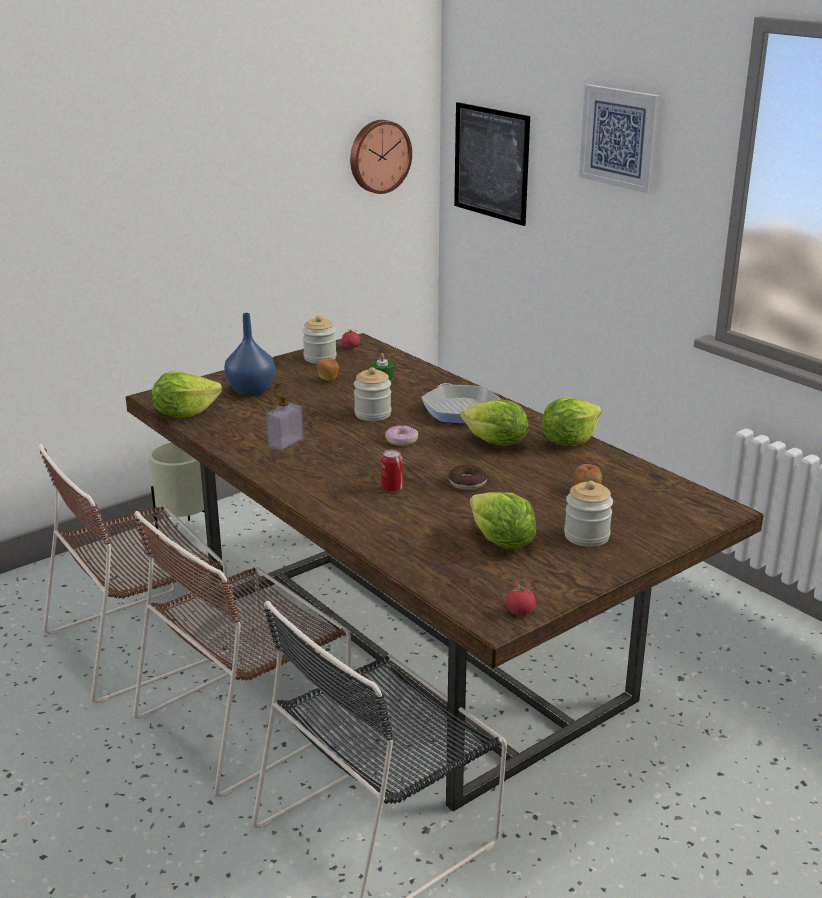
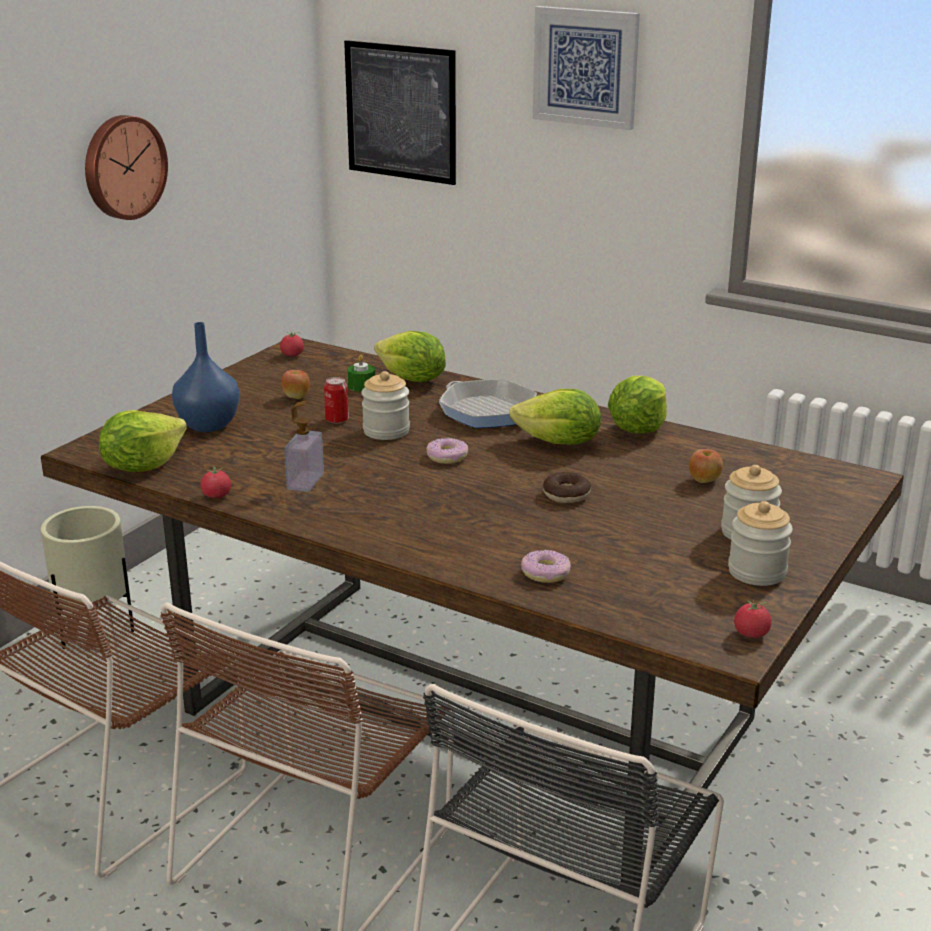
camera: 20 degrees left, 0 degrees up
(217, 442) = (216, 496): none -> tomato
(320, 358) = (264, 373): jar -> jar (757, 572)
(378, 156) = (260, 113): wall clock -> wall clock (123, 167)
(392, 488) = (483, 516): can -> can (337, 420)
(402, 538) = (545, 573): none -> donut
(501, 542) = (662, 557): lettuce -> lettuce (412, 380)

